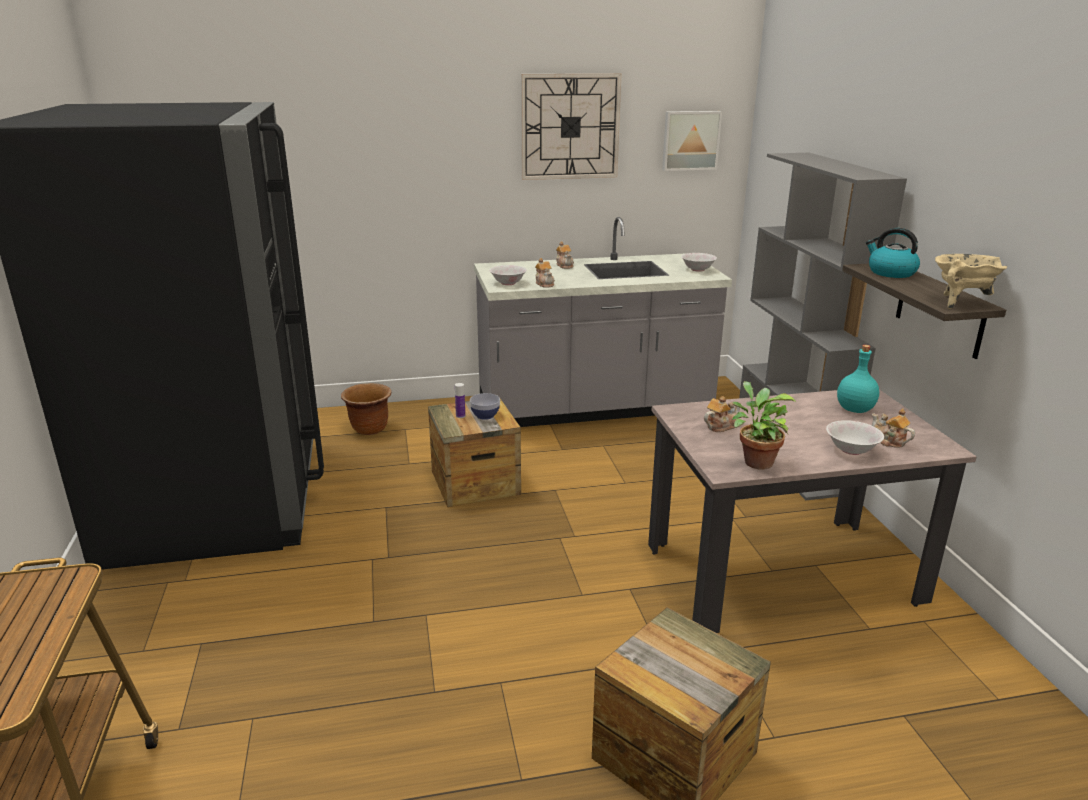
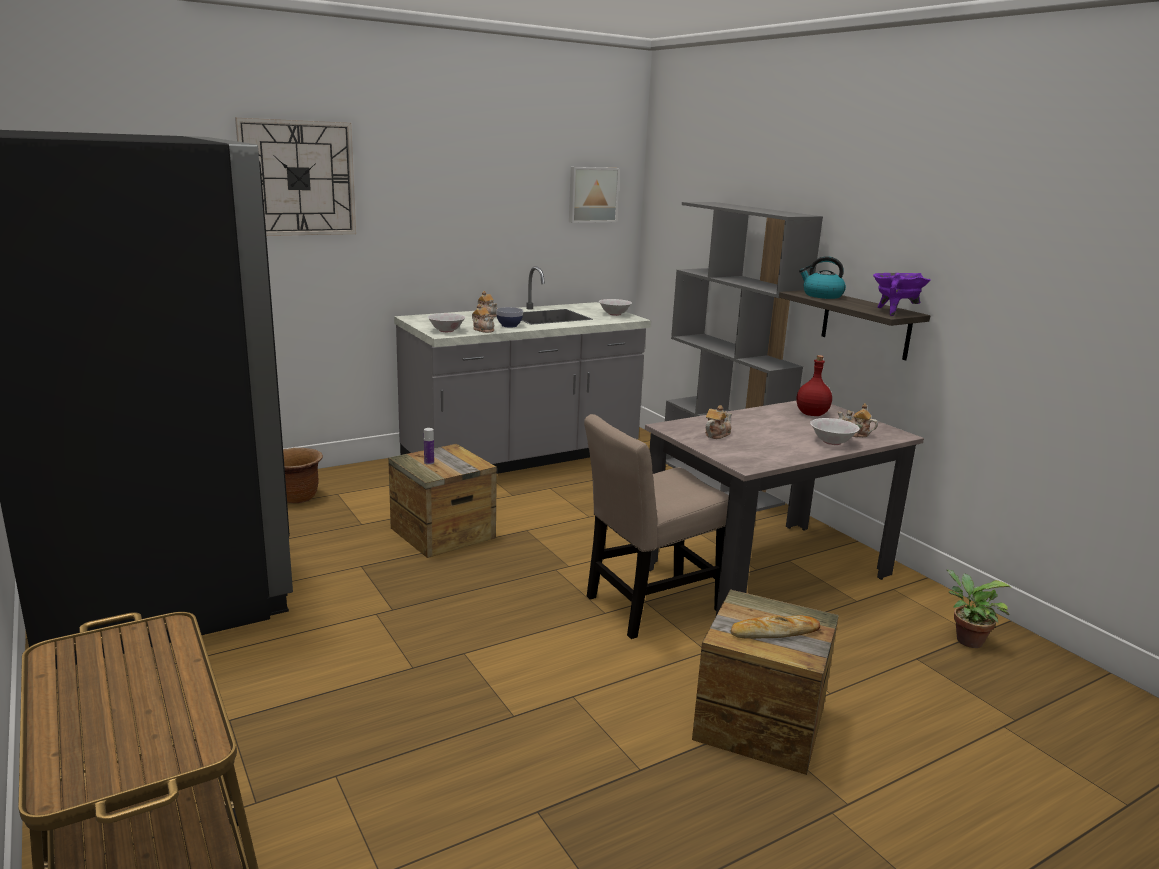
camera: 20 degrees left, 5 degrees down
(485, 415) = (454, 460): bowl -> bowl (509, 325)
(570, 127) = (485, 178): wall clock -> wall clock (298, 178)
(630, 595) = (648, 606): none -> beige chair
(681, 670) = (774, 632): none -> bread
(755, 461) = (765, 456): potted plant -> potted plant (965, 640)
(854, 410) = (811, 414): turquoise bottle -> red bottle
(960, 302) = (894, 312): beige cooking pot -> purple cooking pot

